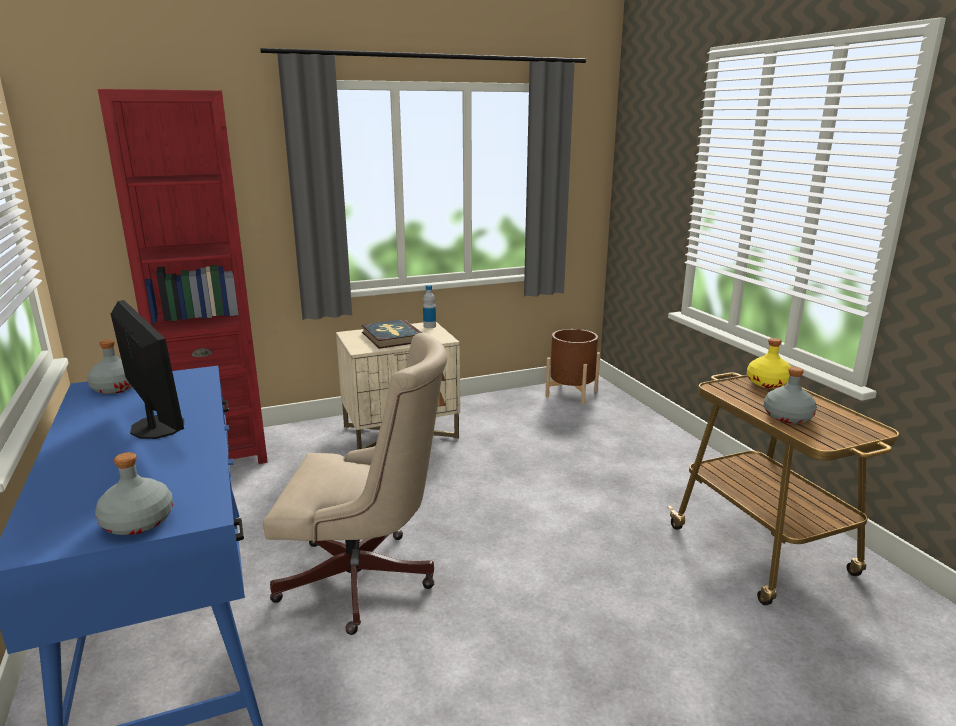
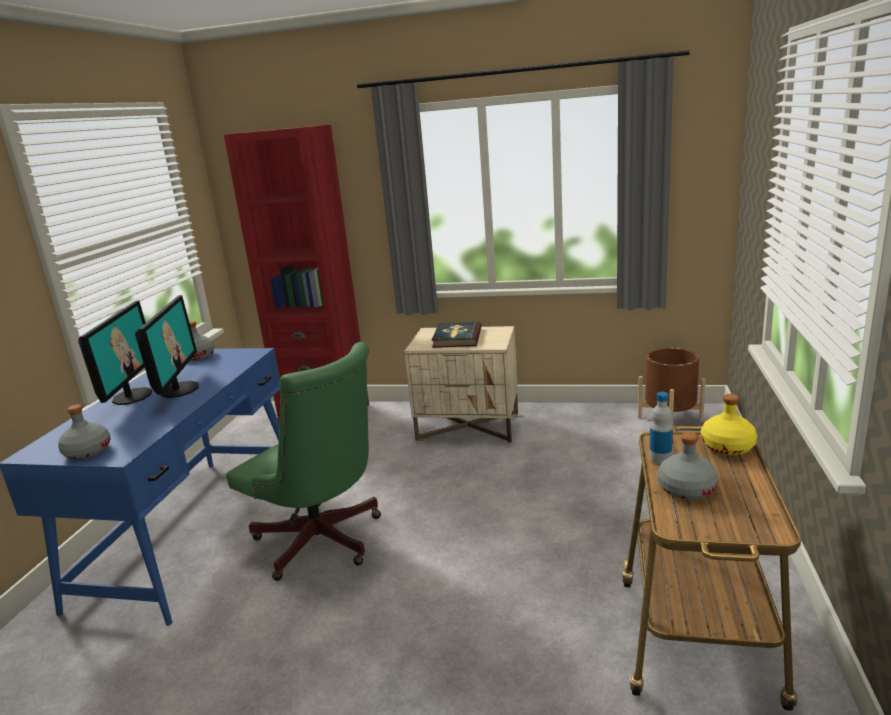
camera: 35 degrees right, 0 degrees up
(87, 447) = (131, 396): none -> monitor
(366, 581) = (323, 544): beige office chair -> green office chair
(429, 326) = (501, 331): bottle -> bottle (660, 458)

